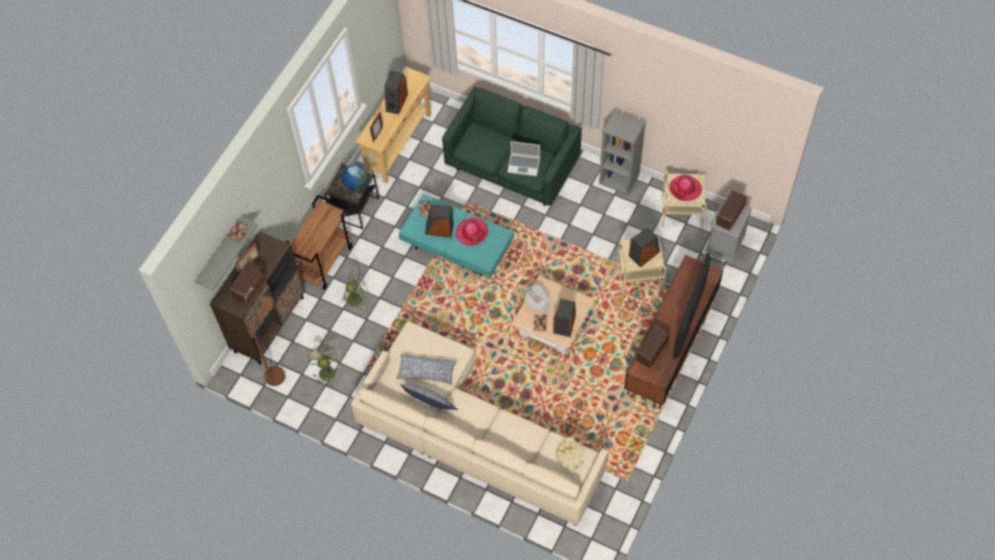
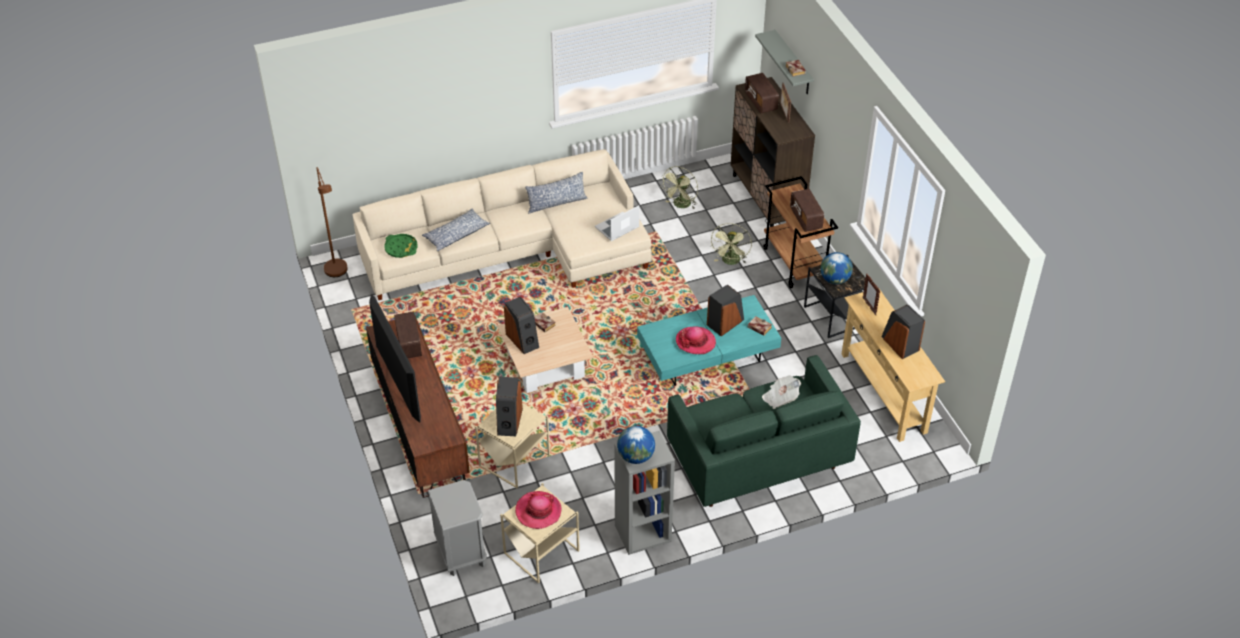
camera: 130 degrees right, 15 degrees down
(278, 371) = (713, 180): brown floor lamp -> brown floor lamp (337, 273)
(325, 370) = (680, 205): green fan -> green fan turned 90 degrees clockwise
(427, 372) = (584, 216): pillow -> pillow (456, 234)
(524, 165) = (722, 415): laptop -> laptop (617, 228)
(538, 303) = (565, 336): newspaper -> newspaper (780, 398)
(570, 456) = (401, 248): beige tray -> green tray
(632, 126) = (636, 457): none -> globe
(729, 215) = (457, 502): radio -> radio (806, 219)

